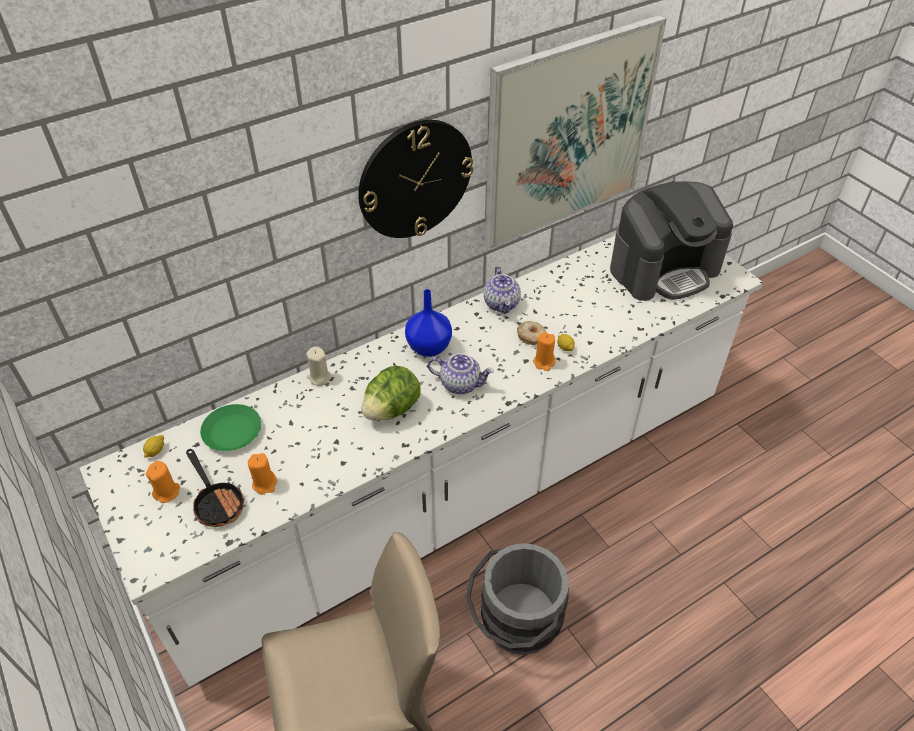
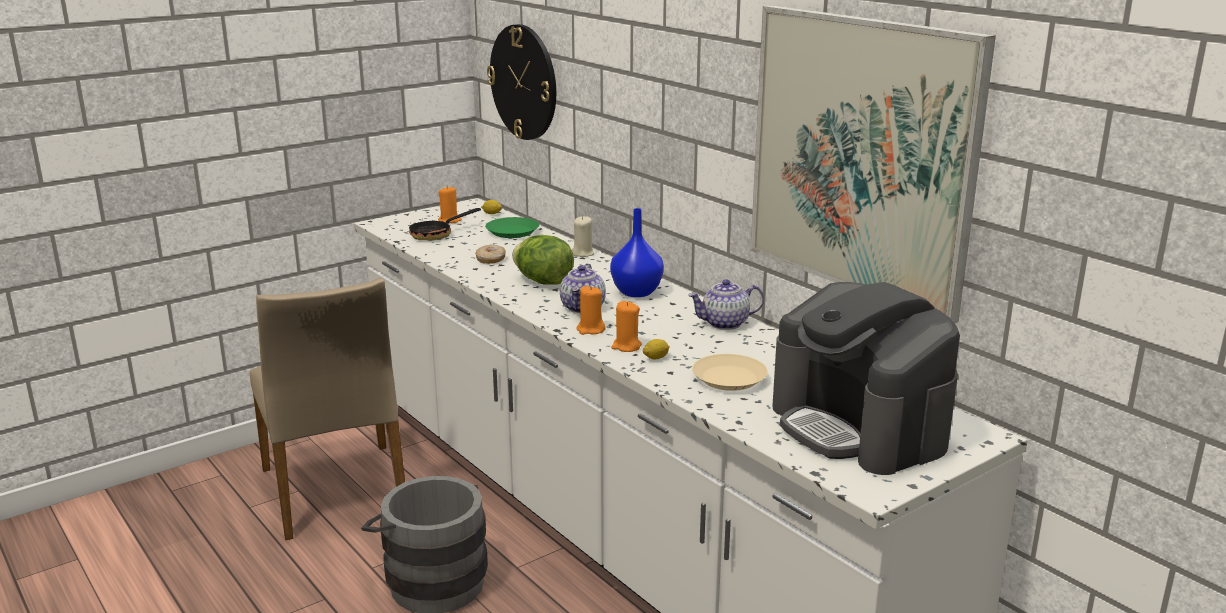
camera: 85 degrees right, 25 degrees down
(265, 484) = (454, 246): orange candle -> orange candle (590, 330)
(415, 179) = (698, 101): wall clock -> wall clock (524, 82)
(531, 336) = (670, 340): donut -> donut (491, 260)
(598, 314) = (729, 378): none -> beige plate

